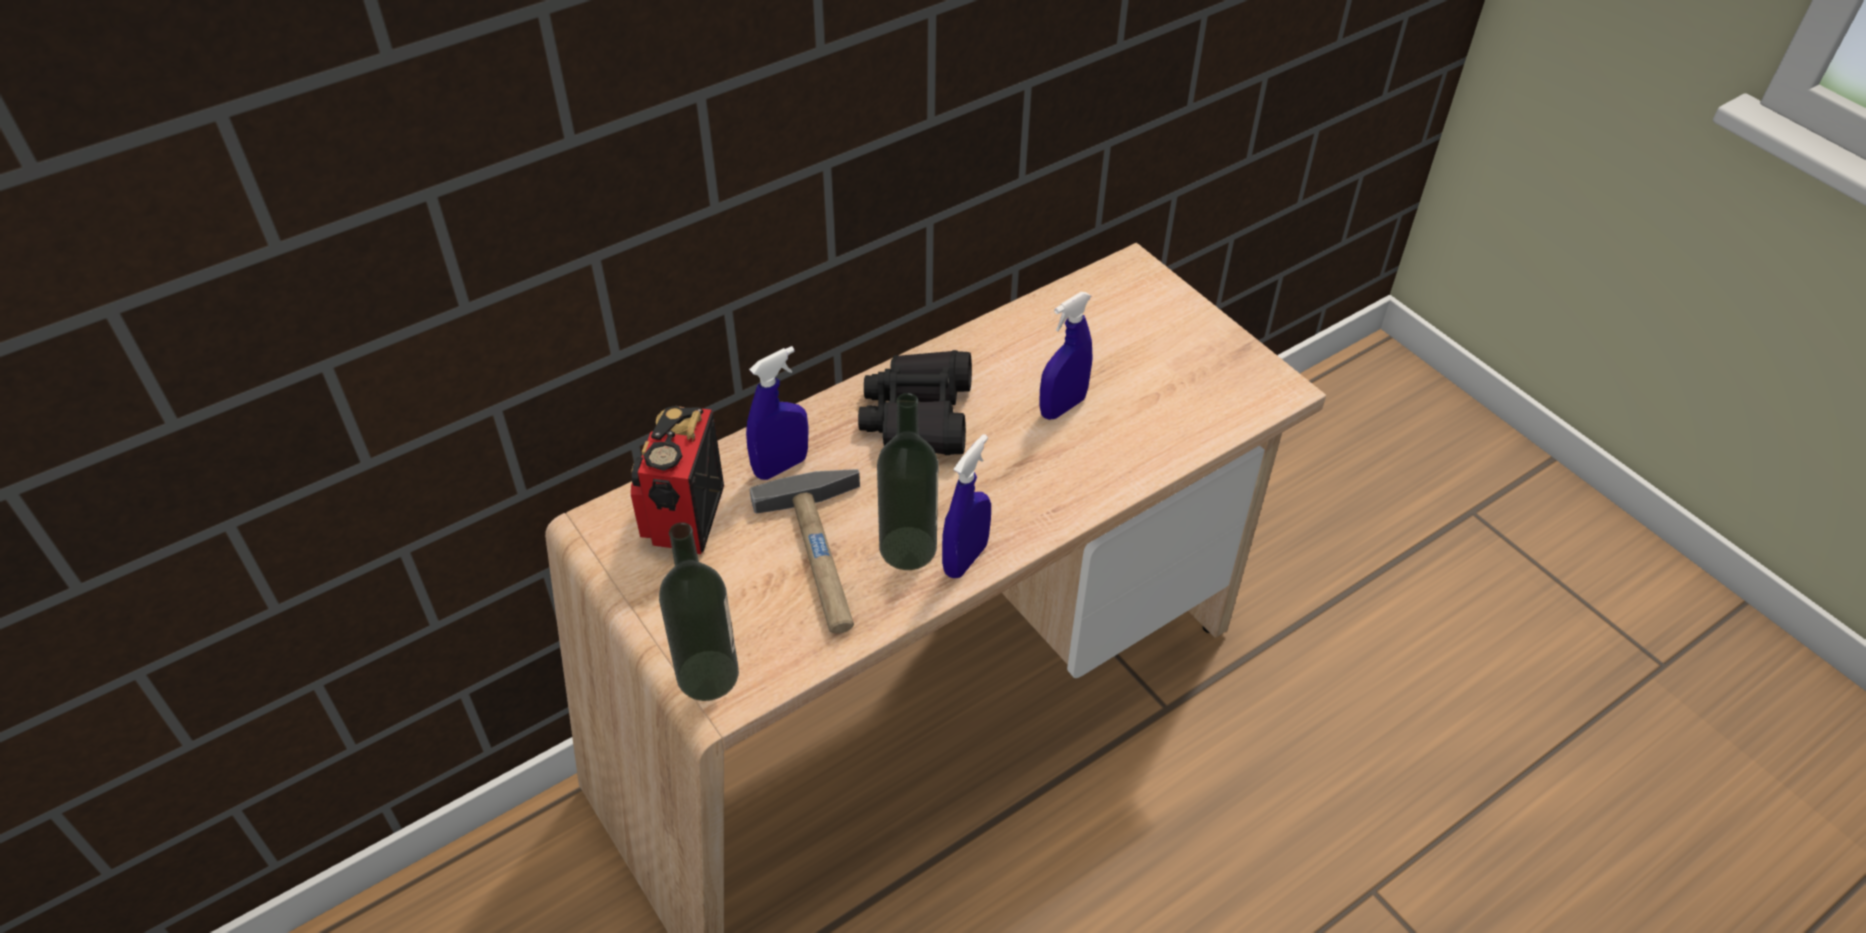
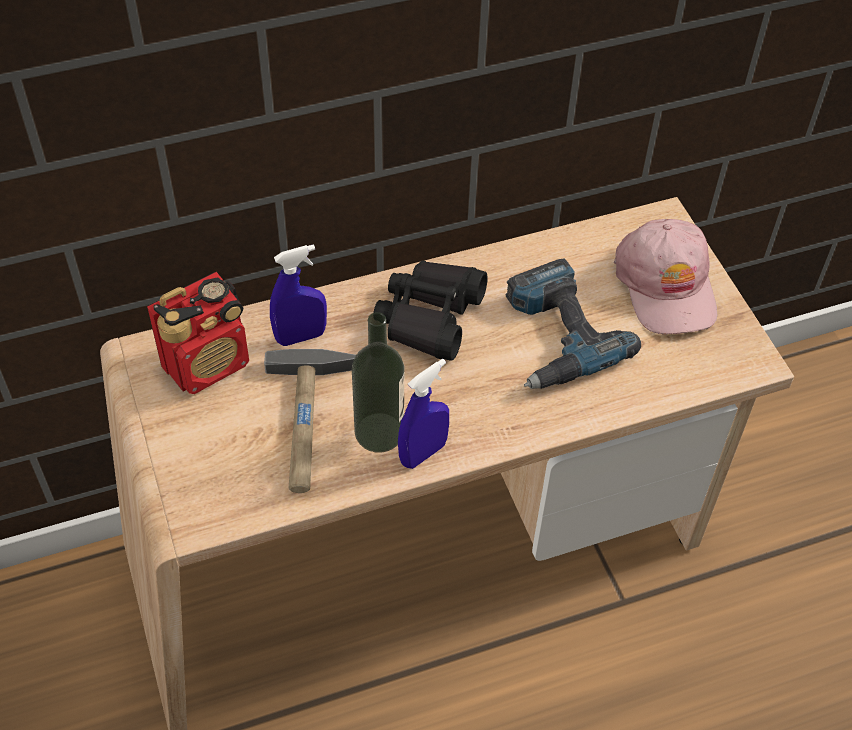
camera: 15 degrees right, 5 degrees up
(683, 518) = (208, 364): radio -> radio turned 150 degrees counterclockwise
(708, 675) = (182, 502): bottle -> none
(1062, 407) = (554, 336): blue spray bottle -> power drill
(1160, 332) = (666, 285): none -> pink cap

